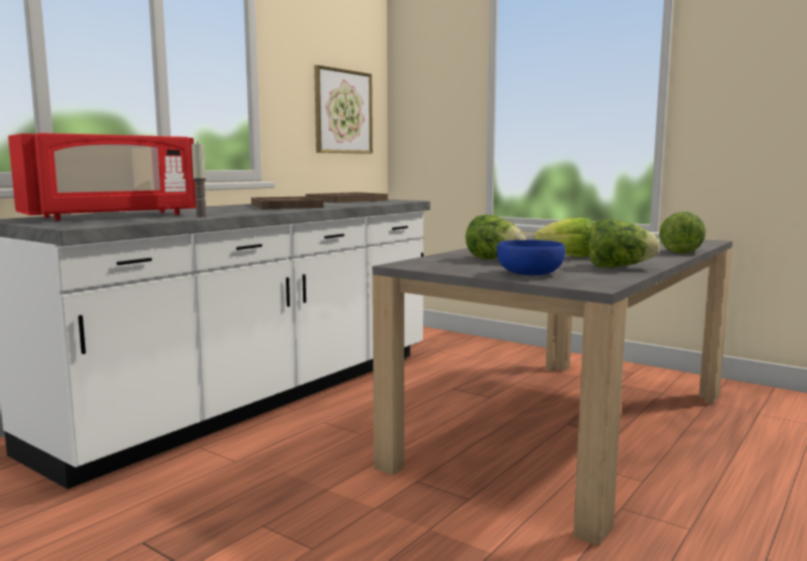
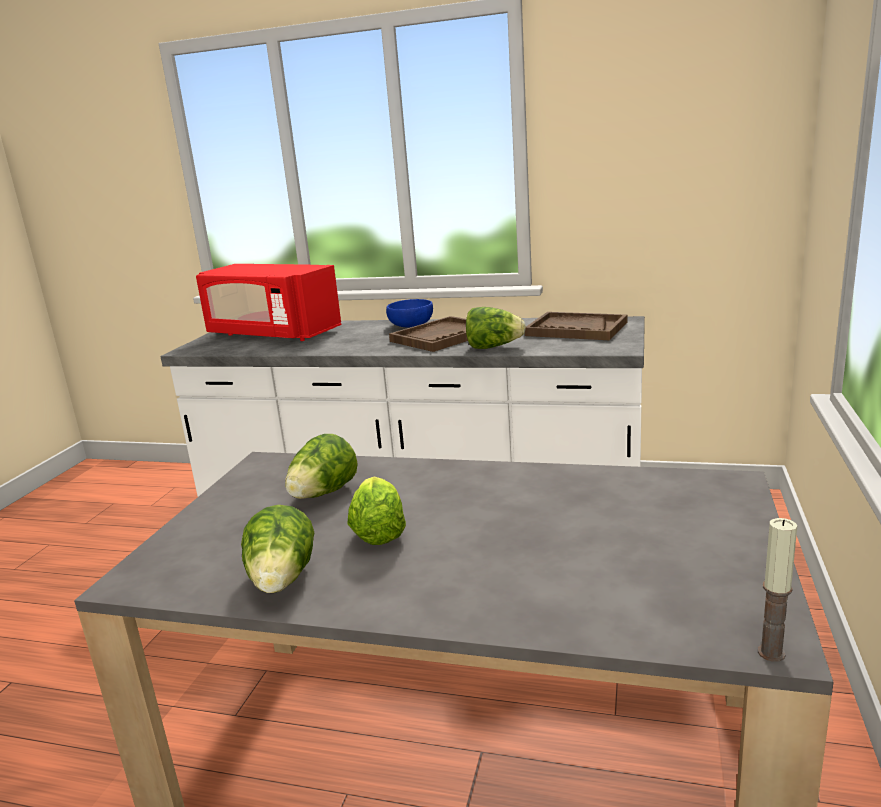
camera: 70 degrees right, 10 degrees up
(201, 216) = (281, 352): candle -> candle (771, 653)
(343, 112) = (690, 185): picture -> none
(528, 273) = (211, 532): blue bowl -> blue bowl (411, 325)
(681, 251) = (517, 620): lettuce -> lettuce (493, 347)

